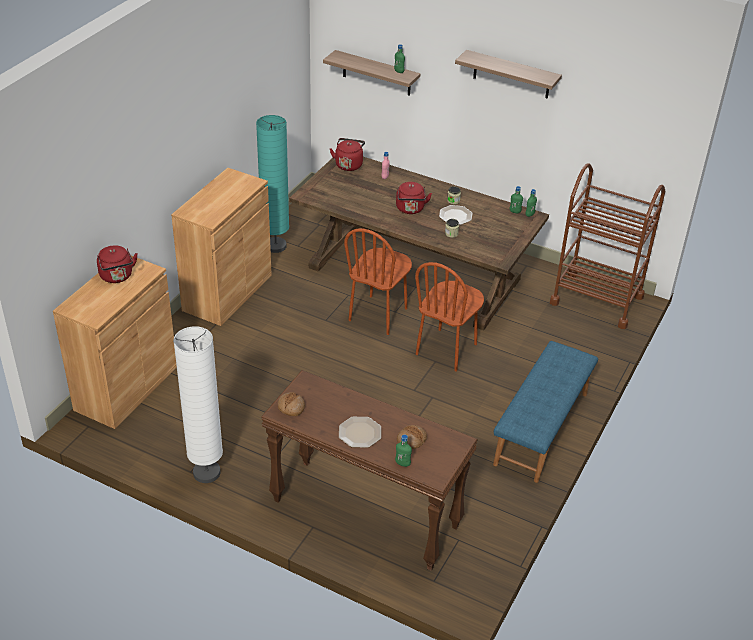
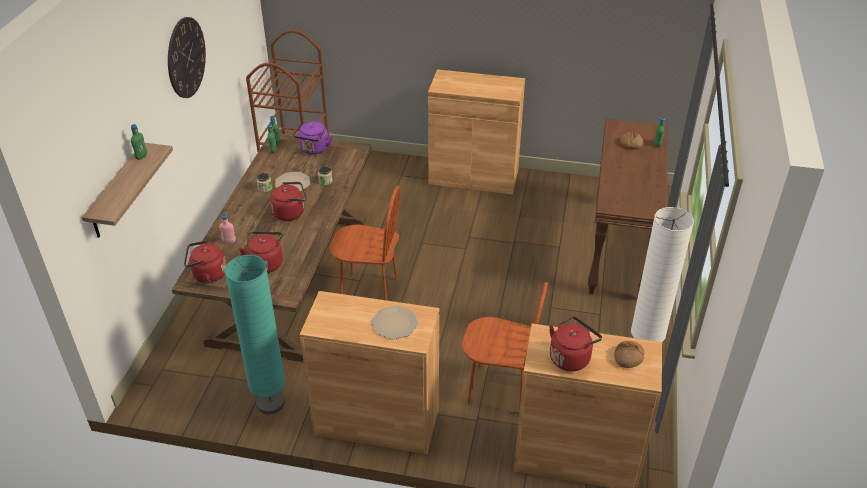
camera: 105 degrees left, 0 degrees up
(291, 407) = (645, 207): bread -> bread (628, 357)
(349, 190) = (266, 263): none -> red kettle
(360, 433) = (643, 168): plate -> plate (394, 323)
(446, 349) = (402, 238): brown chair -> brown chair (499, 390)
(508, 234) = (314, 149): none -> purple kettle
(511, 75) = (186, 57): shelf -> wall clock
(542, 428) = (473, 177): blue bench -> brown cabinet

